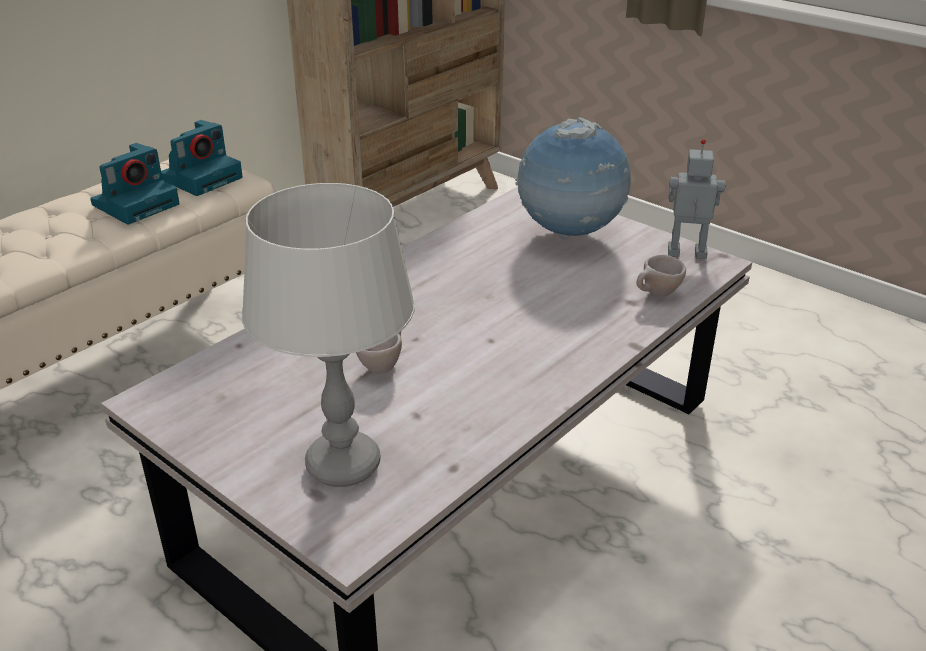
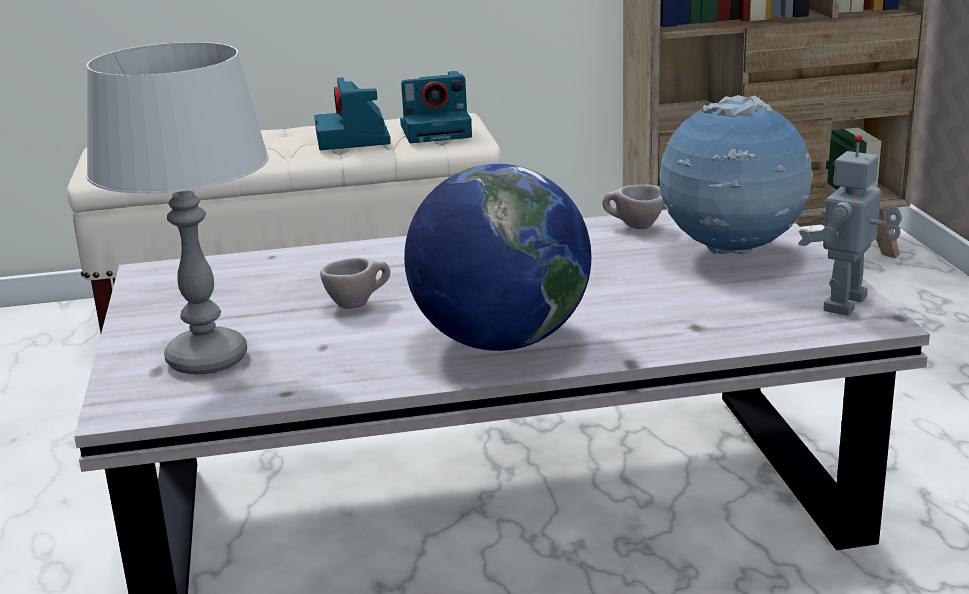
camera: 40 degrees right, 10 degrees down
(137, 203) = (353, 139): camera -> camera turned 90 degrees clockwise
(533, 360) = (500, 341): none -> globe
(656, 295) = (738, 329): beige cup -> beige cup (633, 227)
(686, 254) = (848, 304): toy robot -> toy robot turned 105 degrees counterclockwise

